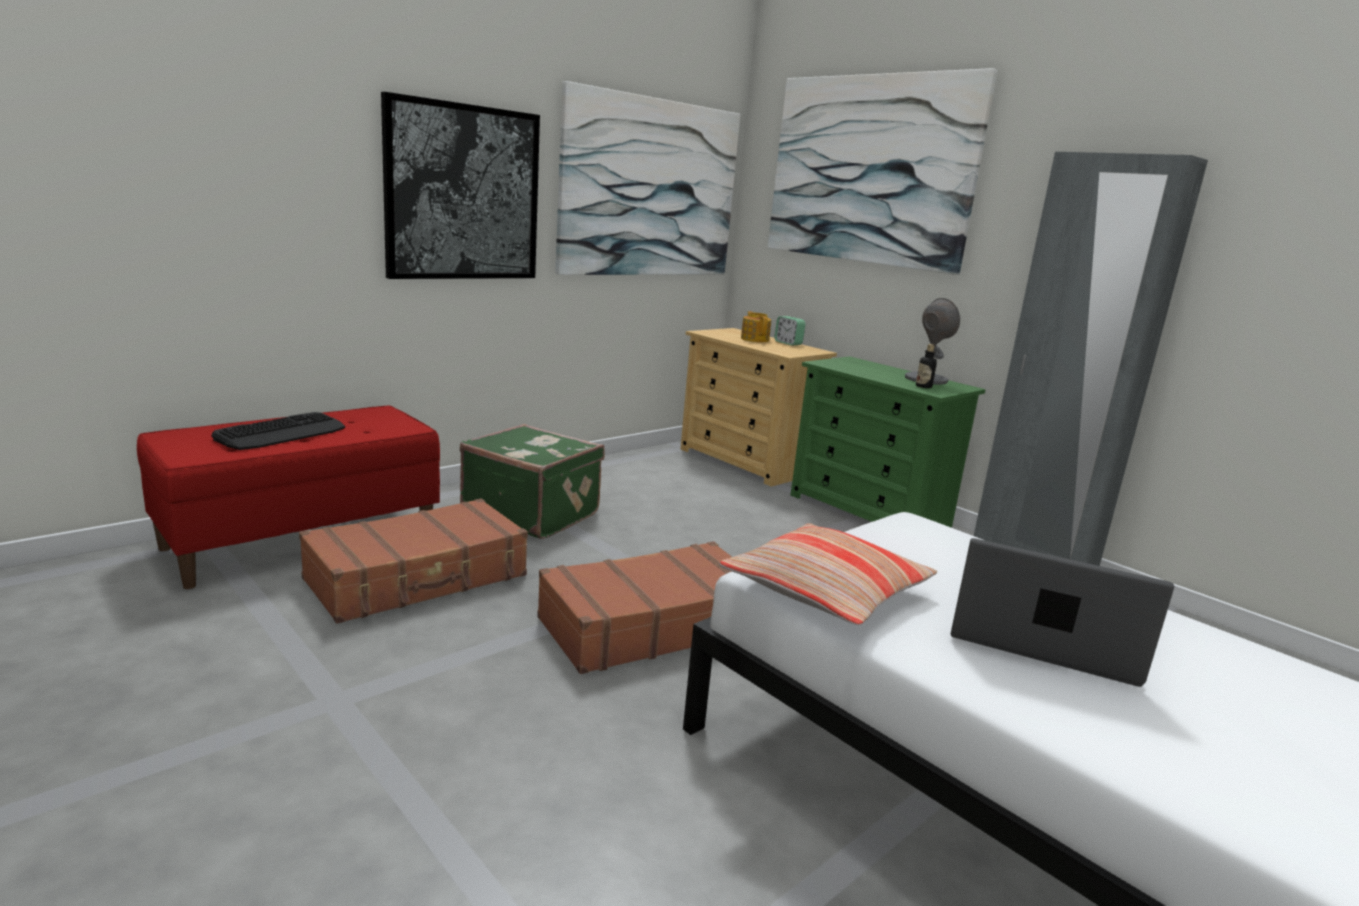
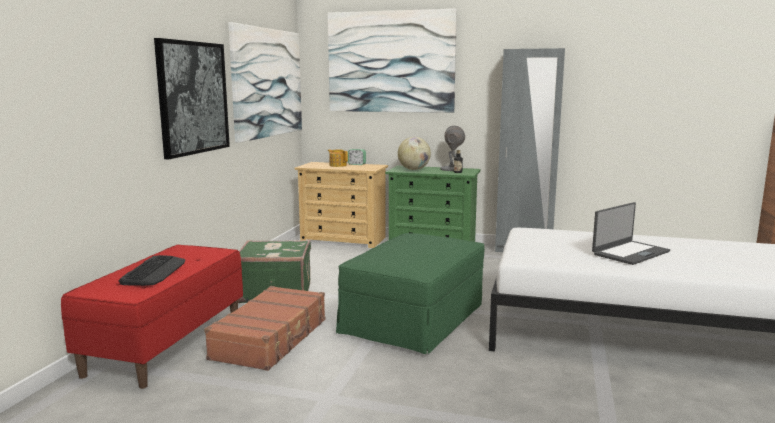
camera: 30 degrees left, 5 degrees down
(650, 624) = (415, 320): brown suitcase -> green ottoman
(826, 590) = (545, 258): pillow -> none
(857, 367) = (414, 169): none -> globe
(1042, 641) = (630, 253): laptop -> laptop turned 150 degrees clockwise

